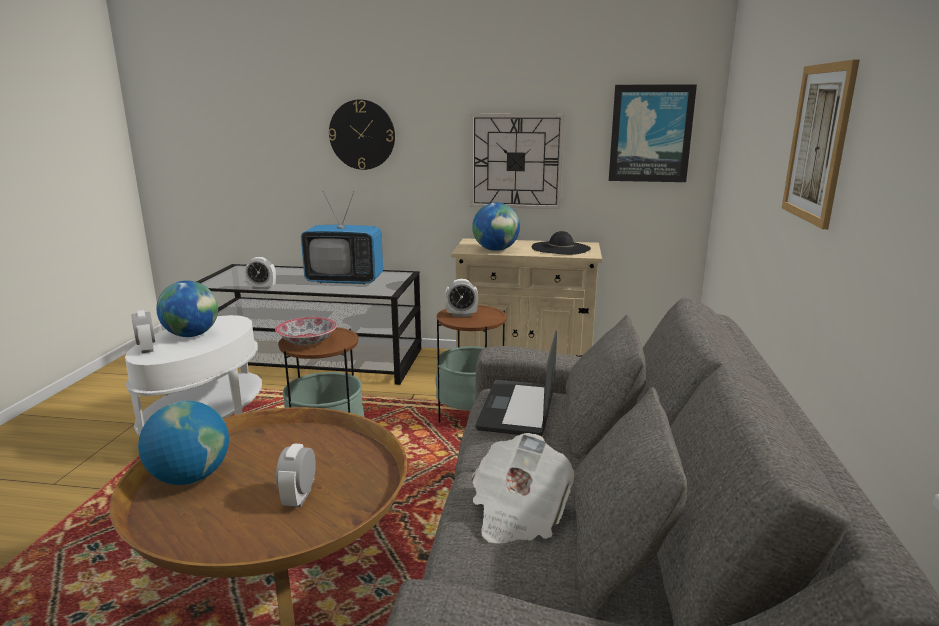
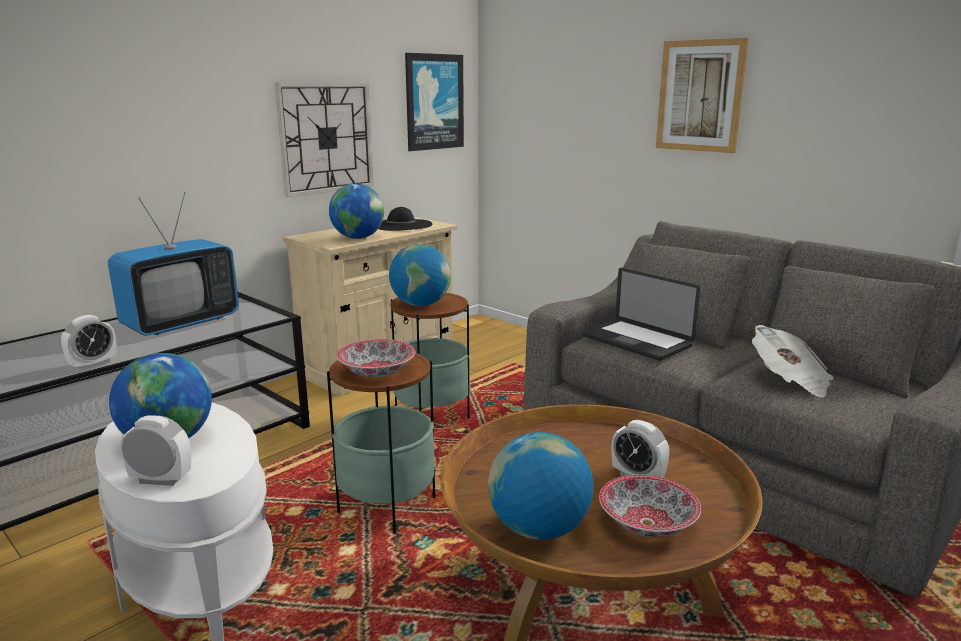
camera: 55 degrees left, 0 degrees up
(221, 520) = (646, 524): none -> bowl
(362, 135) = (135, 114): wall clock -> none
(461, 314) = (420, 304): alarm clock -> globe

